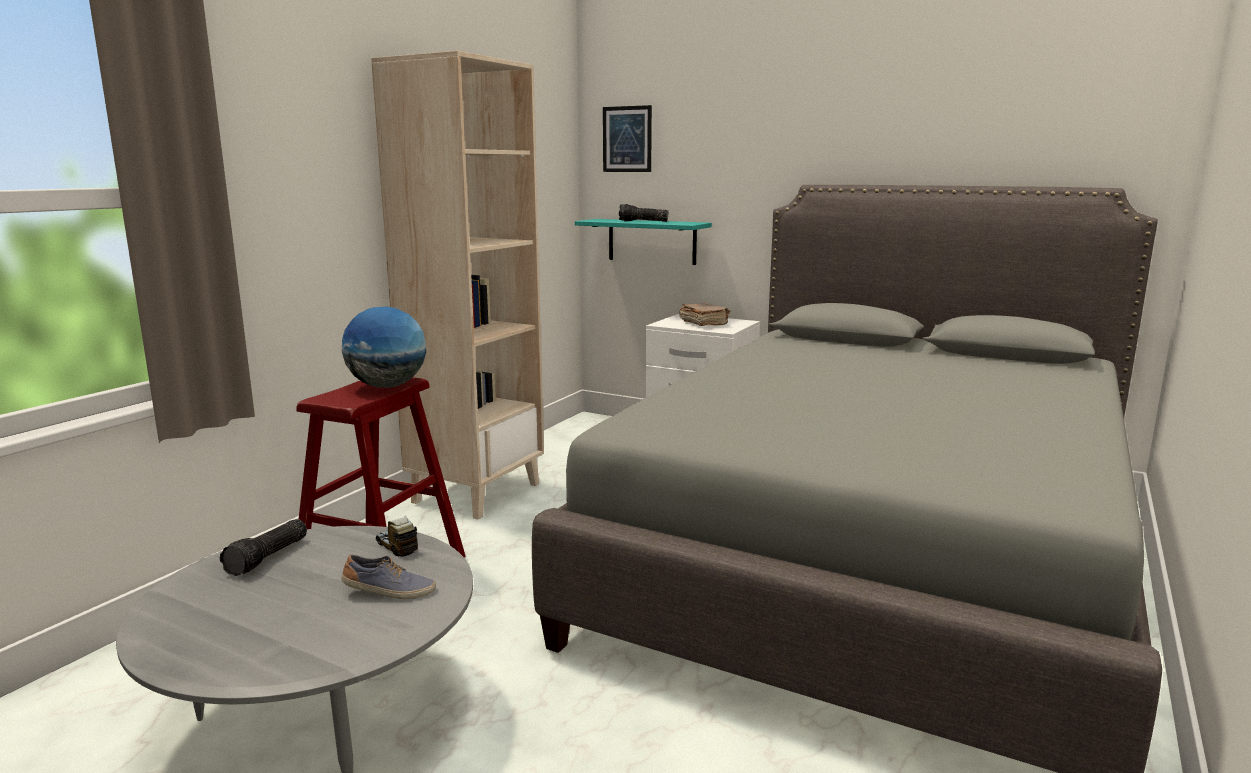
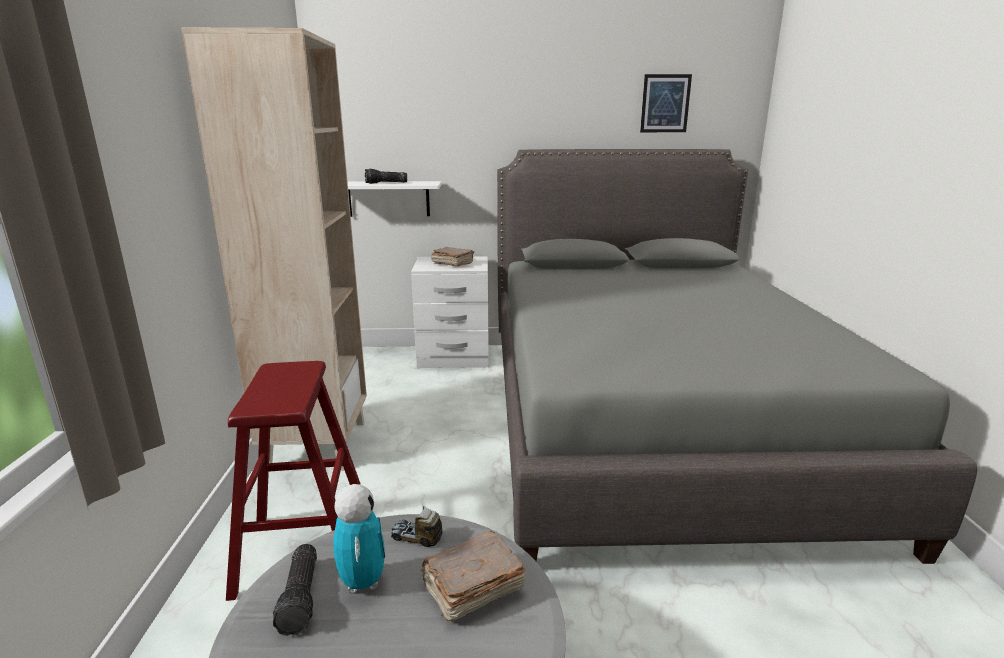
camera: 30 degrees left, 5 degrees up
(319, 562) = (362, 582): none -> toy robot
(387, 386) = (298, 377): globe -> none
(389, 592) = (471, 589): shoe -> brown book
(627, 139) = (357, 111): picture -> picture (665, 103)
(652, 241) = (388, 199): turquoise shelf -> white shelf

